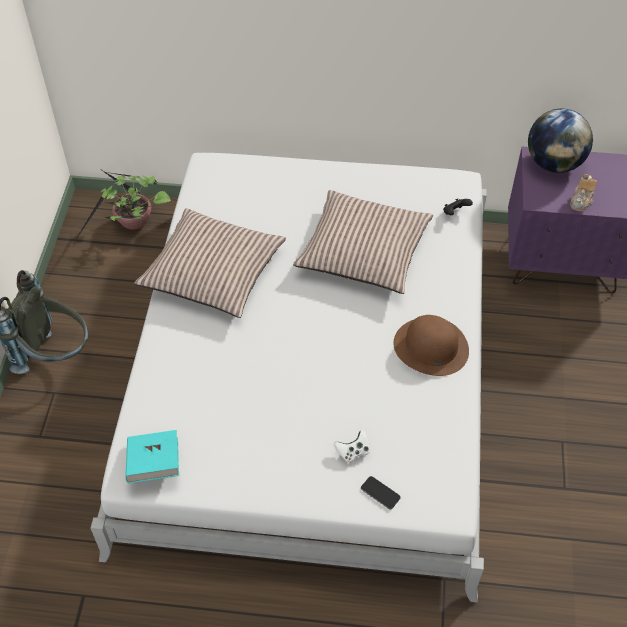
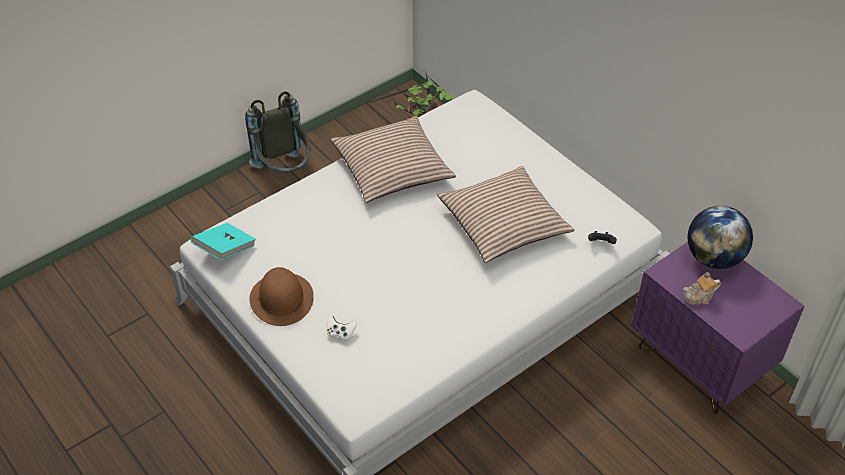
camera: 45 degrees right, 5 degrees down
(380, 493) = (325, 368): phone -> none
(430, 347) = (470, 313): brown hat -> brown hat (281, 298)

